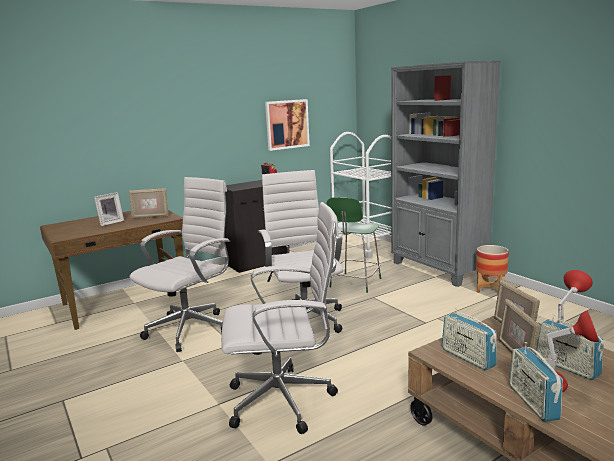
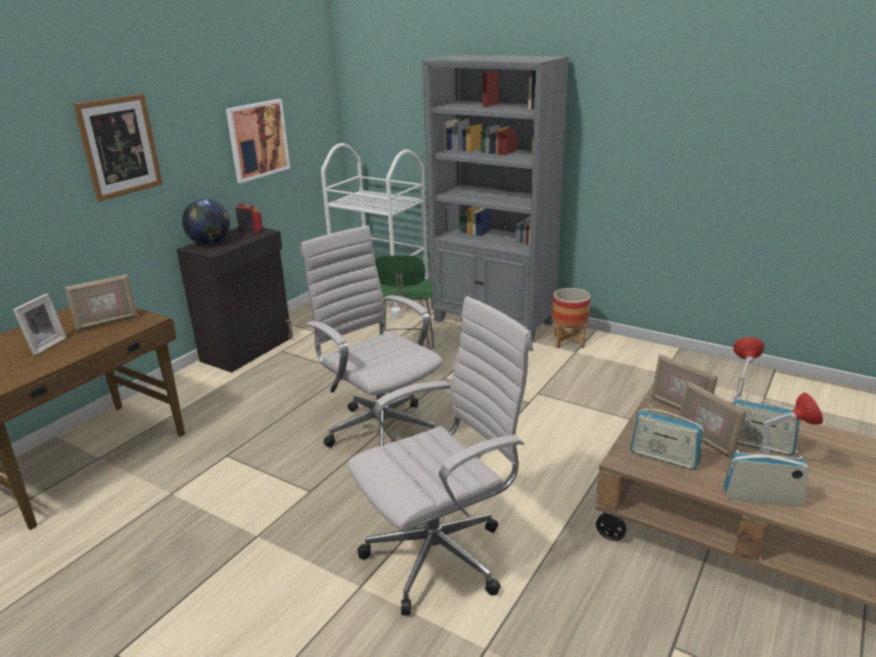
camera: 25 degrees left, 10 degrees up
(188, 117) = (119, 146): none -> picture
(191, 328) = (230, 481): white office chair -> none
(239, 185) = (210, 243): none -> globe
(532, 402) = (761, 498): radio -> radio turned 135 degrees clockwise

